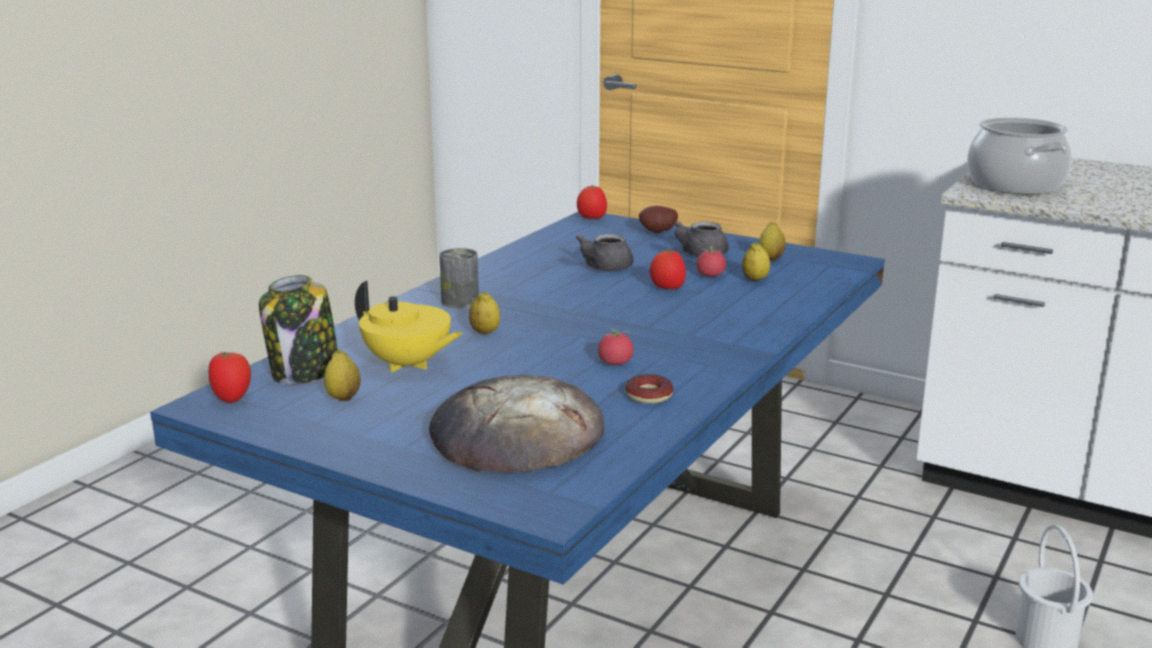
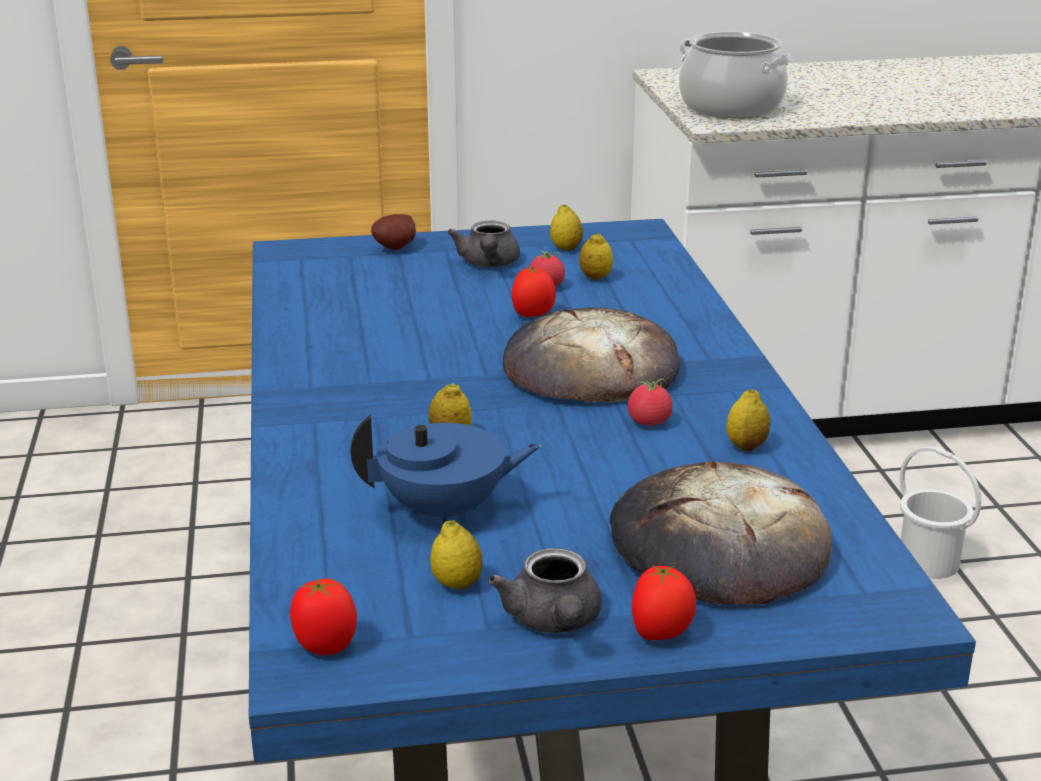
camera: 40 degrees left, 5 degrees up
(304, 372) = (343, 572): jar -> none
(408, 364) = (445, 511): yellow teapot -> blue teapot
(460, 301) = (345, 407): can -> none
(591, 218) = (288, 250): tomato -> tomato (661, 635)
(603, 268) = (422, 311): grey teapot -> grey teapot (554, 622)
(641, 325) = (590, 368): none -> bread
(649, 395) = (746, 446): donut -> lemon

